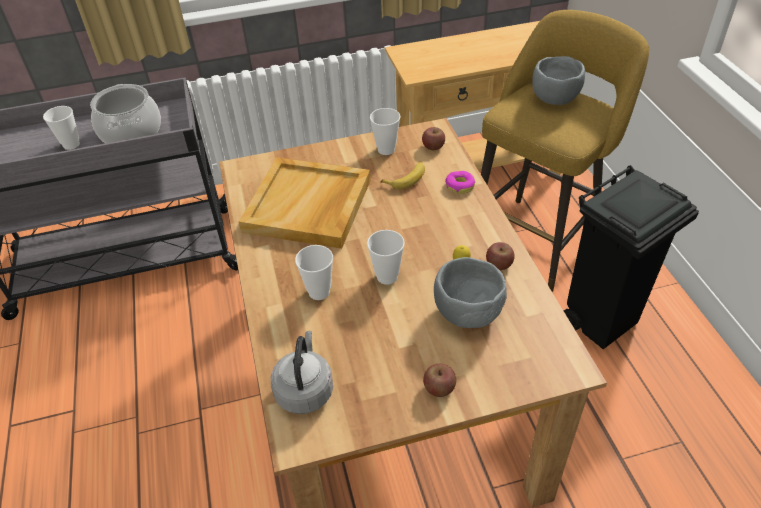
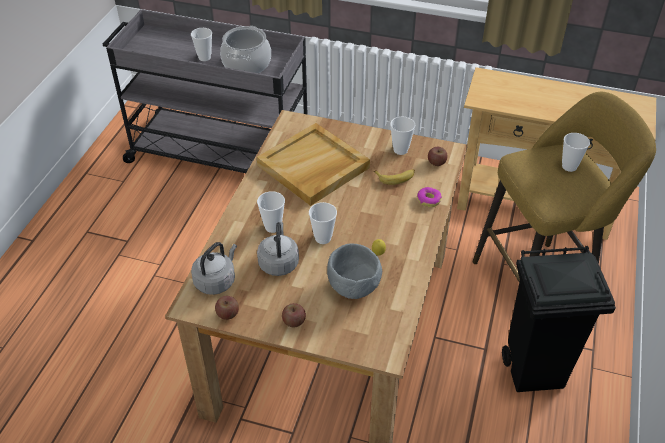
camera: 30 degrees right, 0 degrees up
(361, 328) = (279, 262): none -> grey kettle
(499, 264) = (404, 266): apple -> apple (227, 314)
(555, 99) = (569, 166): grey bowl -> cup

